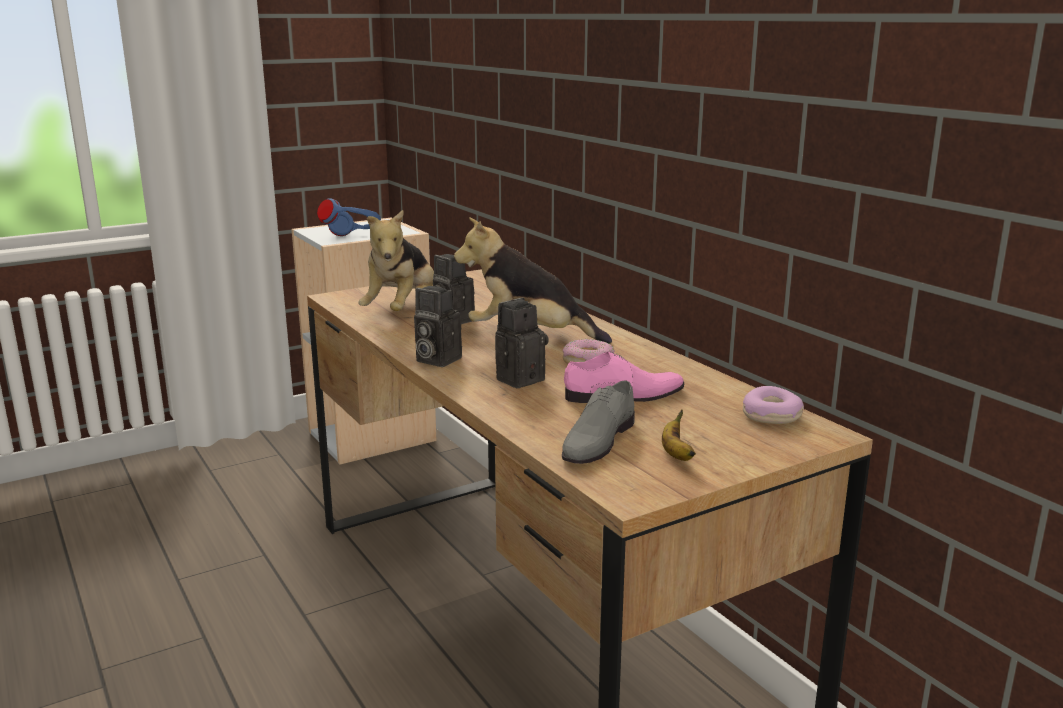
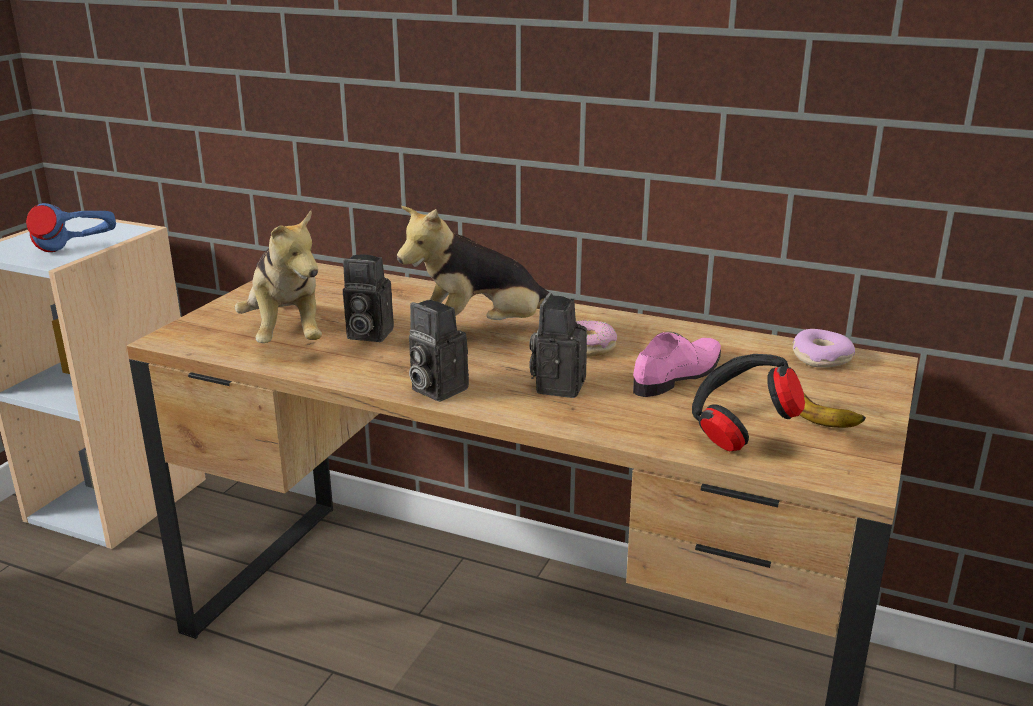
camera: 35 degrees left, 5 degrees up
(435, 360) = (435, 389): camera -> camera turned 45 degrees clockwise
(597, 440) = (739, 431): grey shoe -> black headphones

